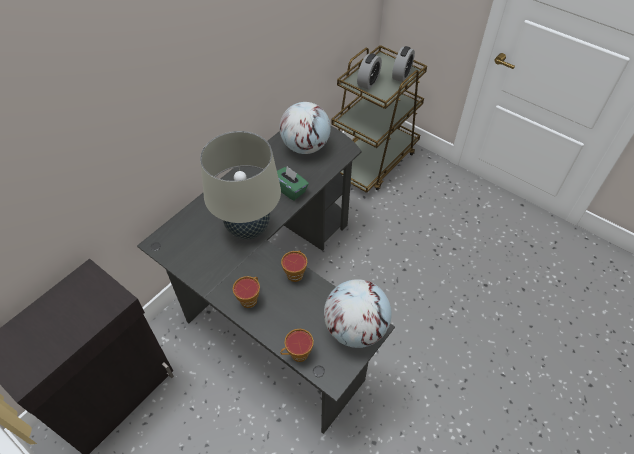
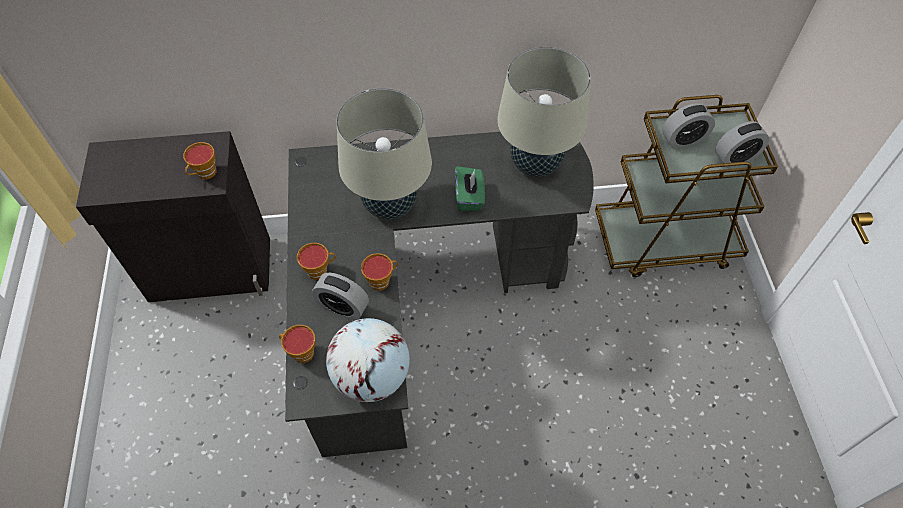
camera: 45 degrees right, 5 degrees up
(104, 298) = (205, 174): none -> cup
(290, 306) = (343, 307): none -> alarm clock
(305, 147) = (535, 164): globe -> beige table lamp

